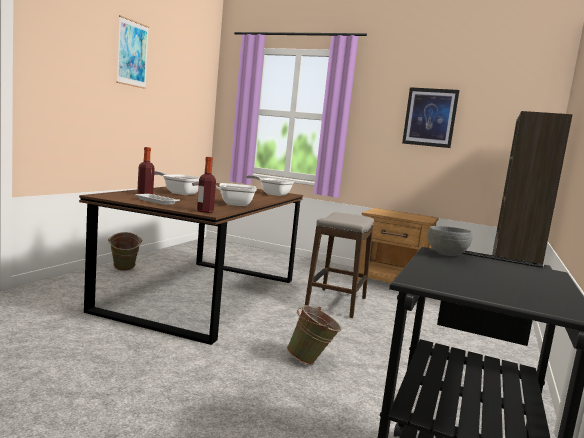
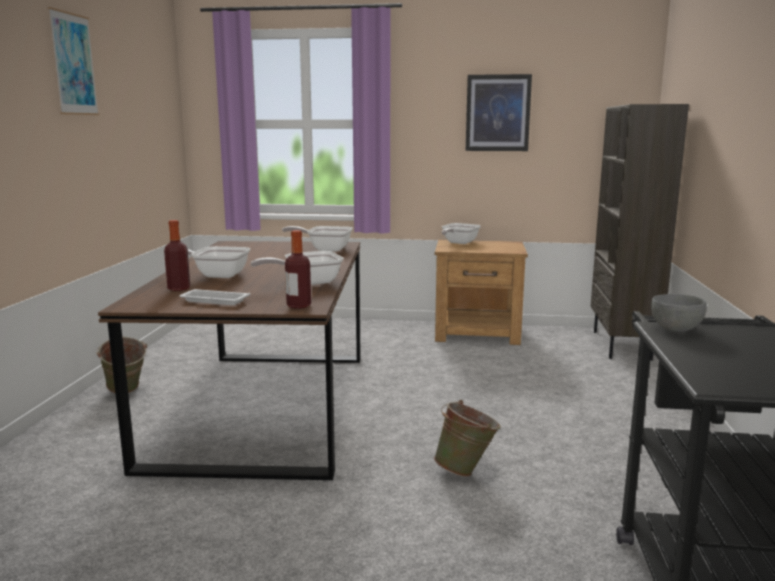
camera: 15 degrees left, 5 degrees up
(336, 303) = (436, 379): stool -> none
(386, 211) = (458, 243): none -> frying pan

